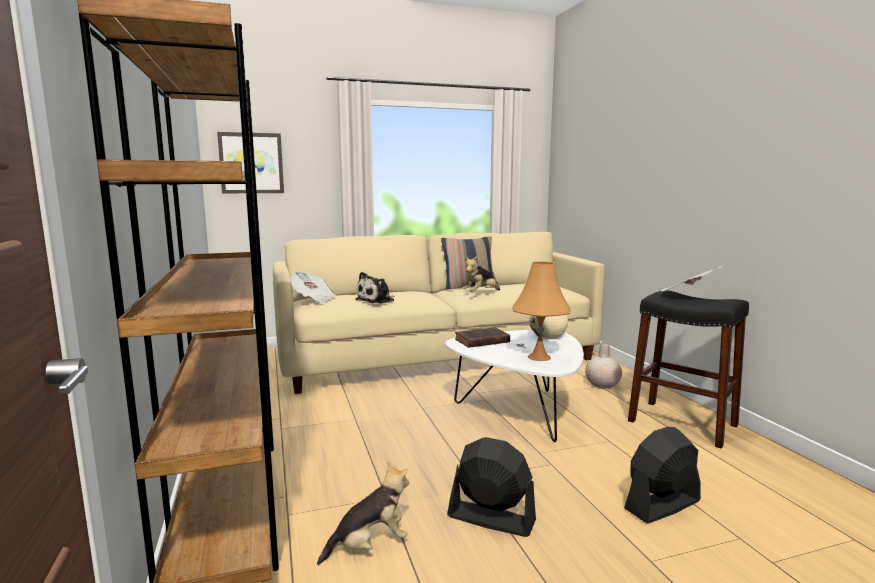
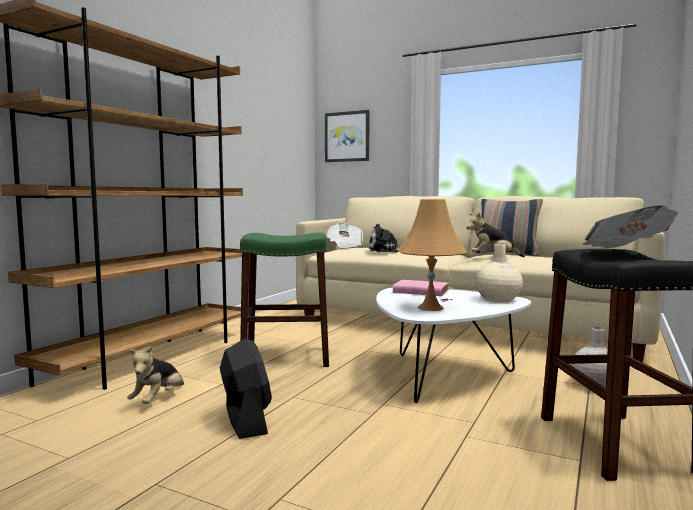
camera: 45 degrees right, 5 degrees down
(369, 545) = (158, 399): plush toy -> plush toy turned 90 degrees clockwise
(375, 442) = (287, 357): none -> green stool
(480, 341) = (419, 291): brown book -> pink book
(662, 505) = (394, 479): black fan -> none

